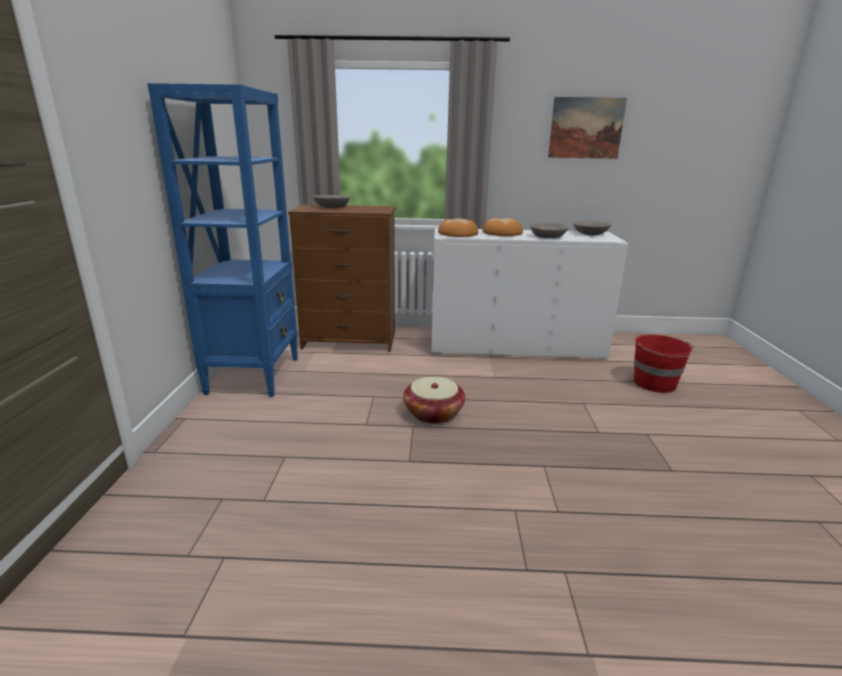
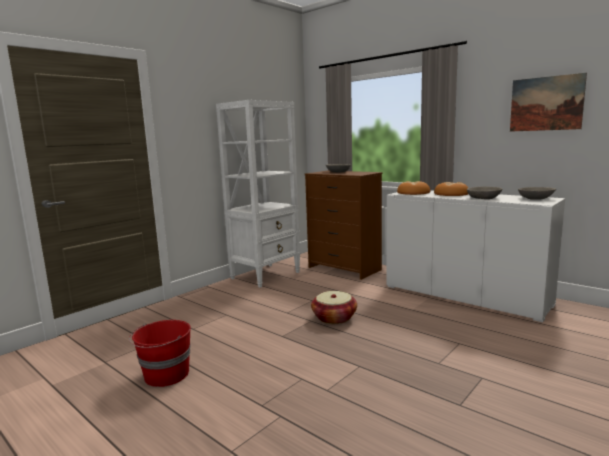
camera: 40 degrees right, 10 degrees down
(254, 375) = (266, 275): blue bookcase -> white bookcase
(655, 384) = (563, 351): red bucket -> red bucket (166, 375)

